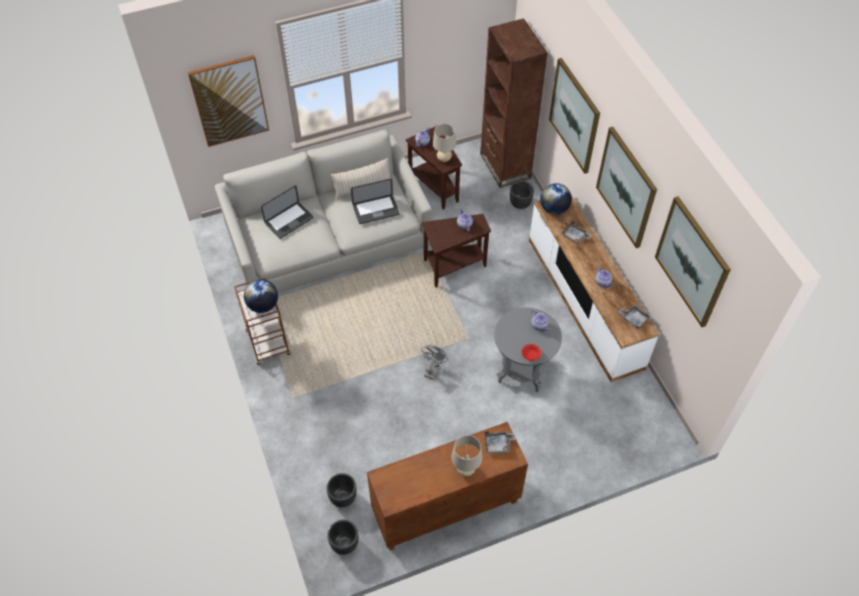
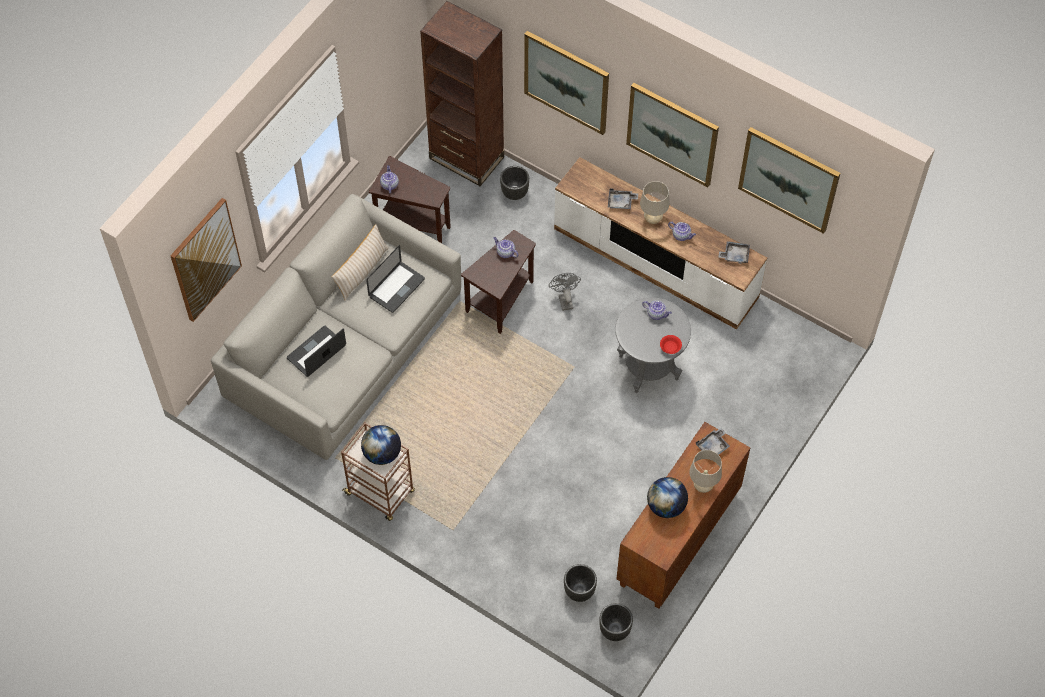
camera: 35 degrees left, 5 degrees up
(289, 221) = (316, 352): laptop -> laptop turned 150 degrees counterclockwise
(432, 369) = (563, 418): grey fan -> grey fan (564, 299)
(444, 159) = (427, 191): beige table lamp -> beige table lamp (653, 219)
(554, 209) = (580, 184): globe -> globe (666, 506)

